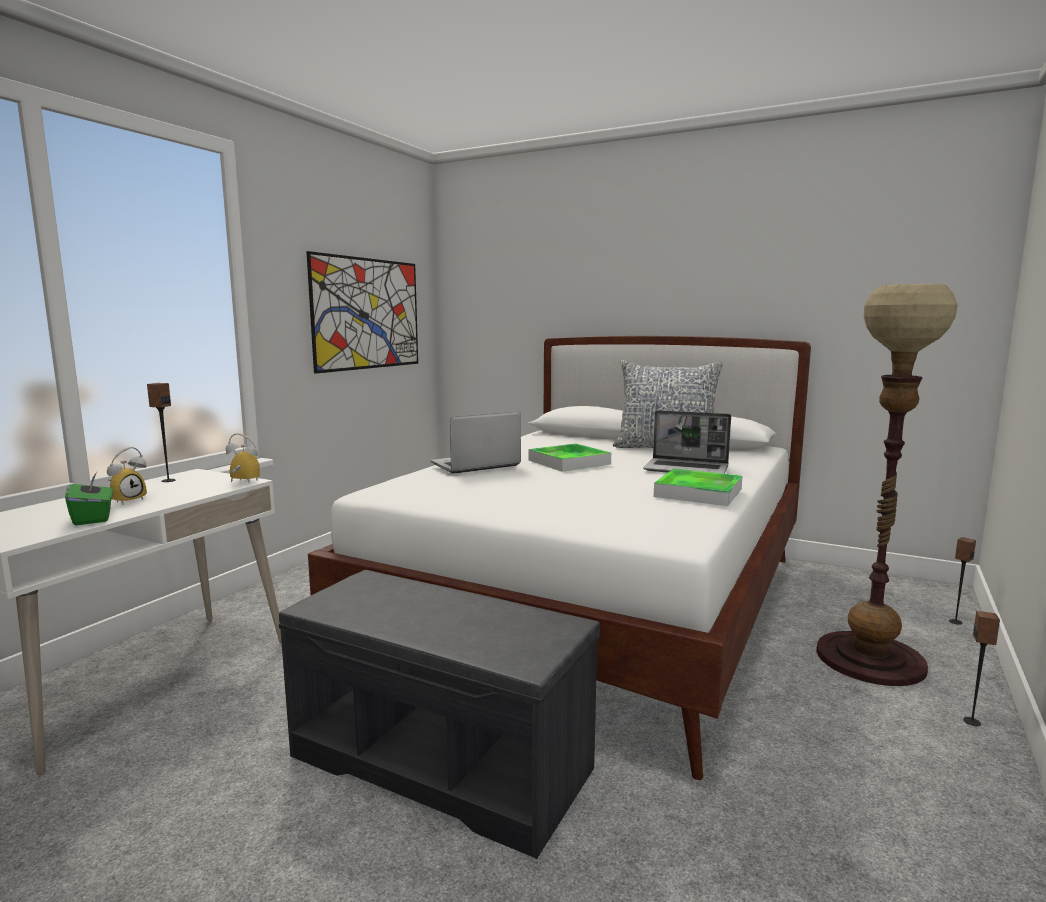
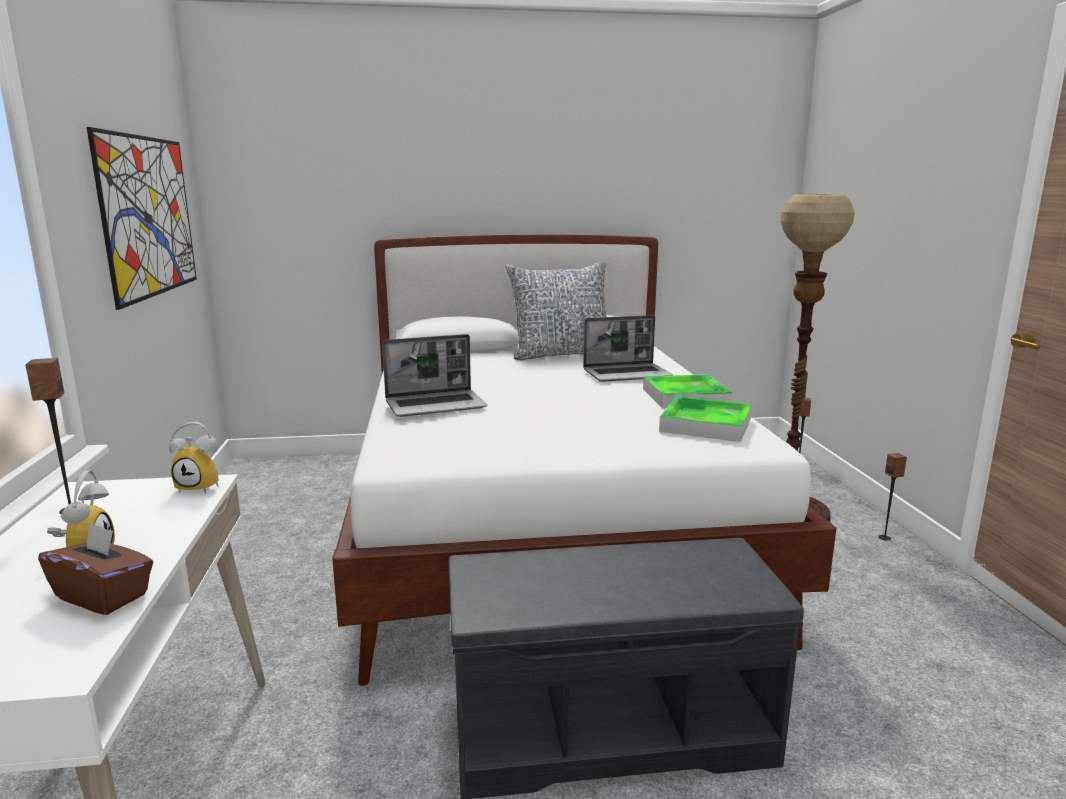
camera: 35 degrees left, 5 degrees up
(93, 518) = (103, 596): green tissue box -> brown tissue box
(241, 482) = (202, 487): alarm clock -> alarm clock turned 150 degrees counterclockwise
(474, 465) = (436, 405): laptop -> laptop turned 135 degrees counterclockwise
(569, 462) = (515, 384): tray -> tray (706, 424)

